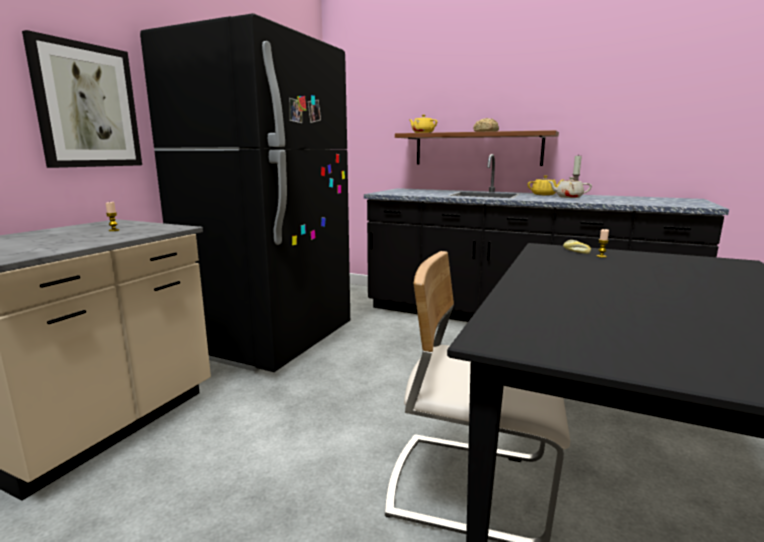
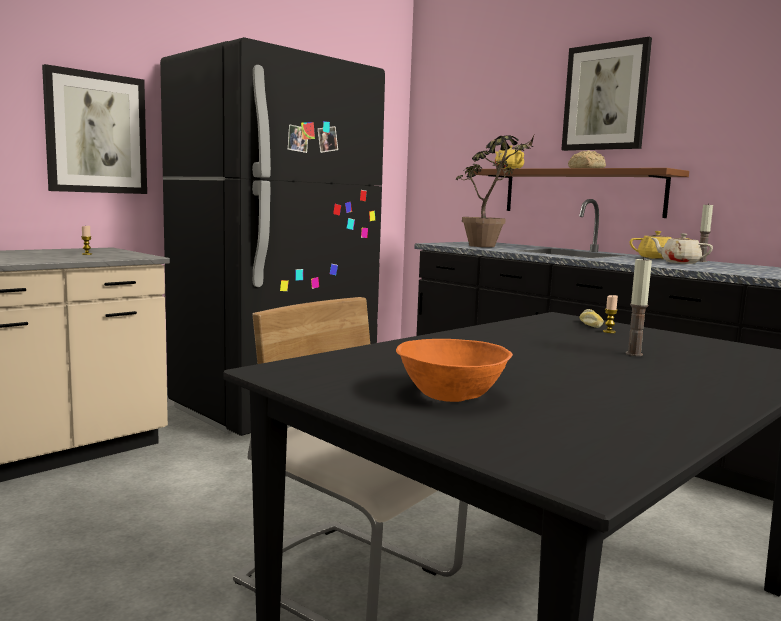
camera: 20 degrees right, 5 degrees down
(421, 193) = (489, 247): none -> potted plant
(494, 78) = (605, 97): none -> picture
(660, 339) = (449, 394): none -> orange bowl
(661, 274) = (634, 354): none -> candle

